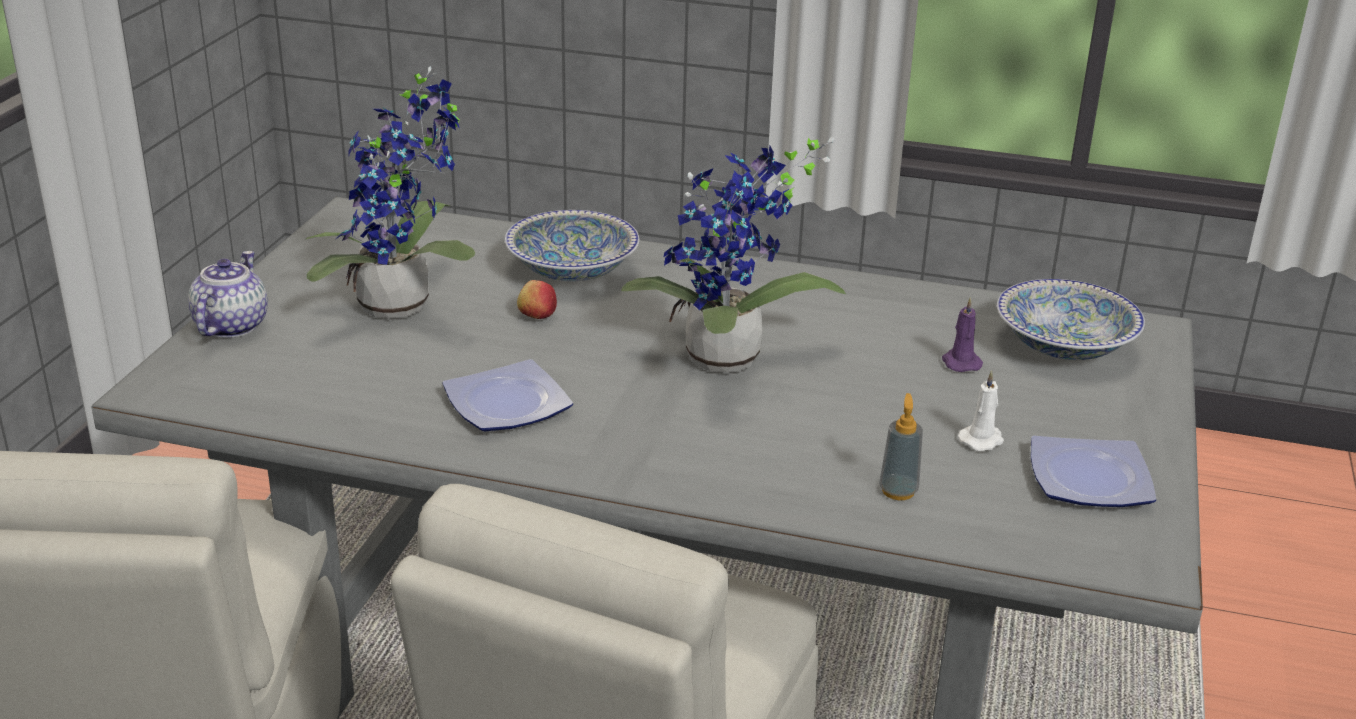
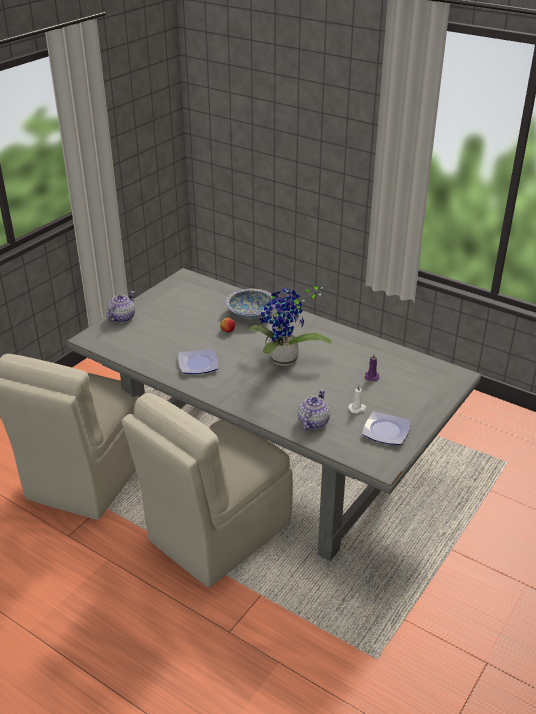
camera: 20 degrees right, 5 degrees up
(403, 307) = (183, 319): potted plant -> none
(898, 491) = (313, 422): soap dispenser -> teapot
(1064, 346) = (418, 376): bowl -> none

